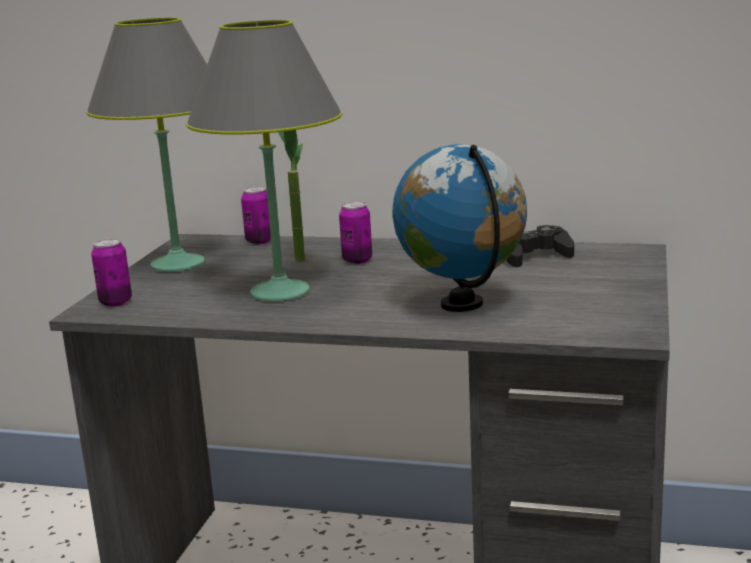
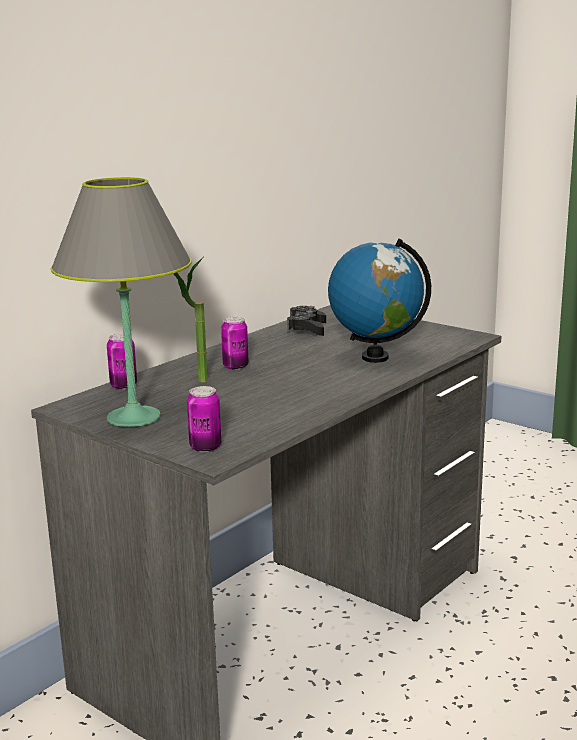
camera: 65 degrees left, 0 degrees up
(280, 291) = (270, 395): grey table lamp -> none

